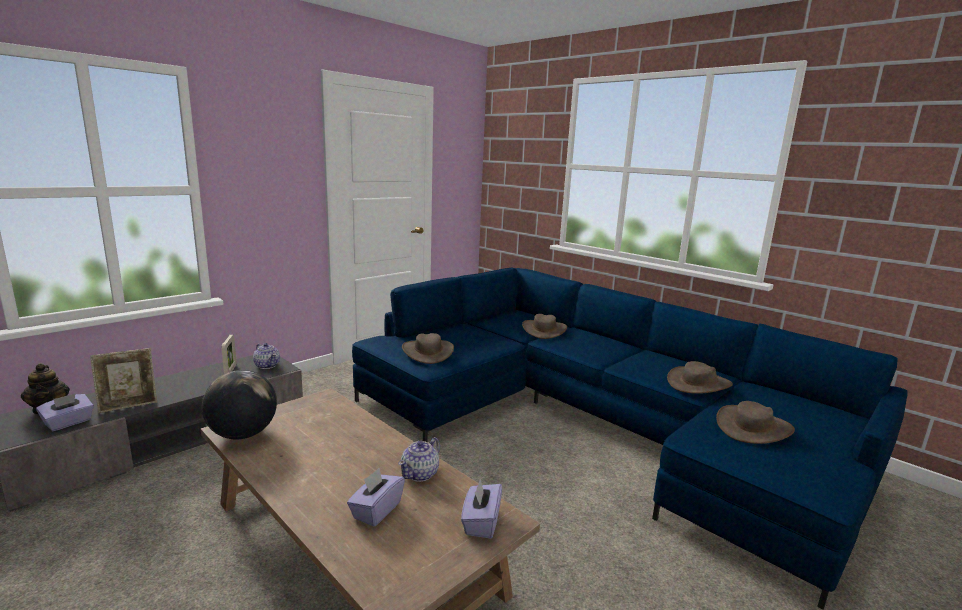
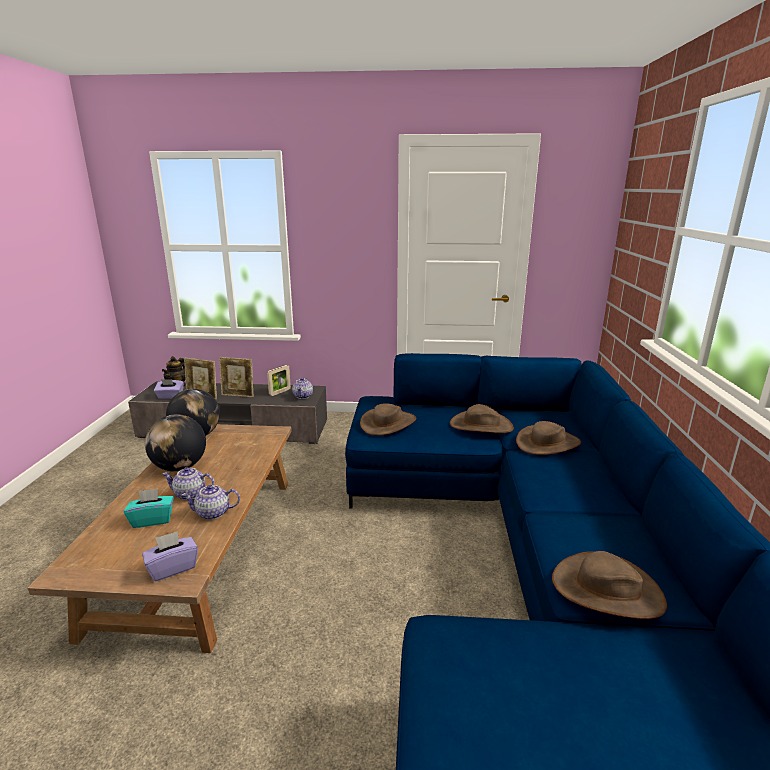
camera: 50 degrees right, 5 degrees up
(181, 389) = (238, 395): none -> picture frame
(295, 464) = (180, 467): none -> globe
(364, 475) = (190, 494): none -> teapot
(376, 510) = (152, 520): purple tissue box -> turquoise tissue box
(754, 427) = (545, 681): brown hat -> brown hat (481, 425)

